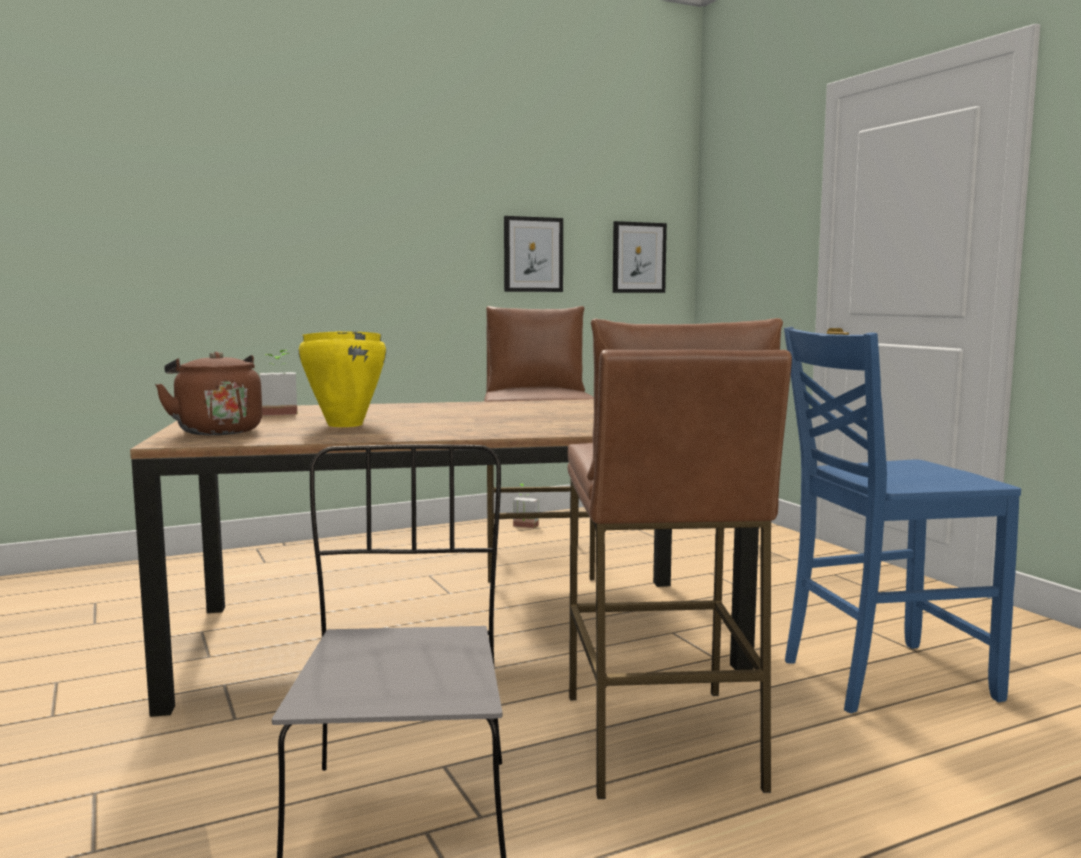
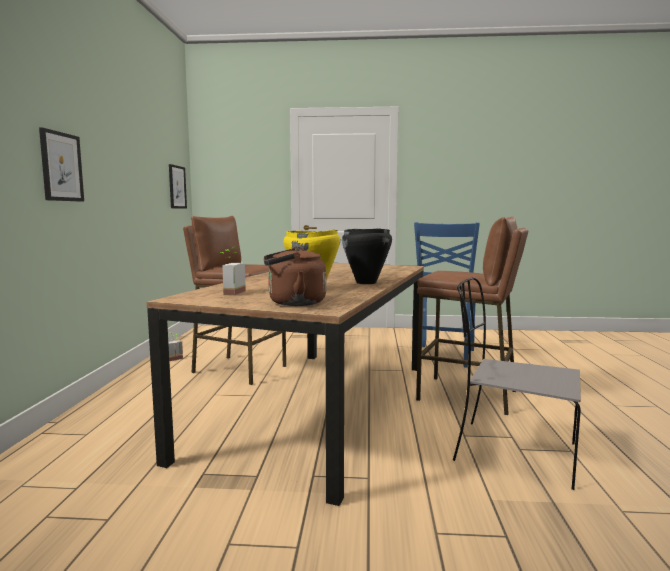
camera: 60 degrees left, 0 degrees up
(444, 431) = (366, 283): none -> black cooking pot
(533, 254) = (144, 182): picture -> picture (61, 167)

